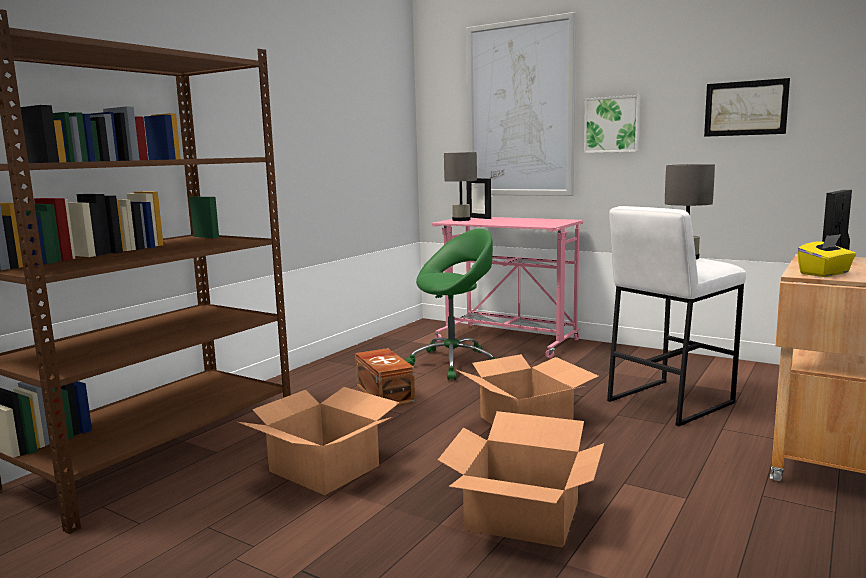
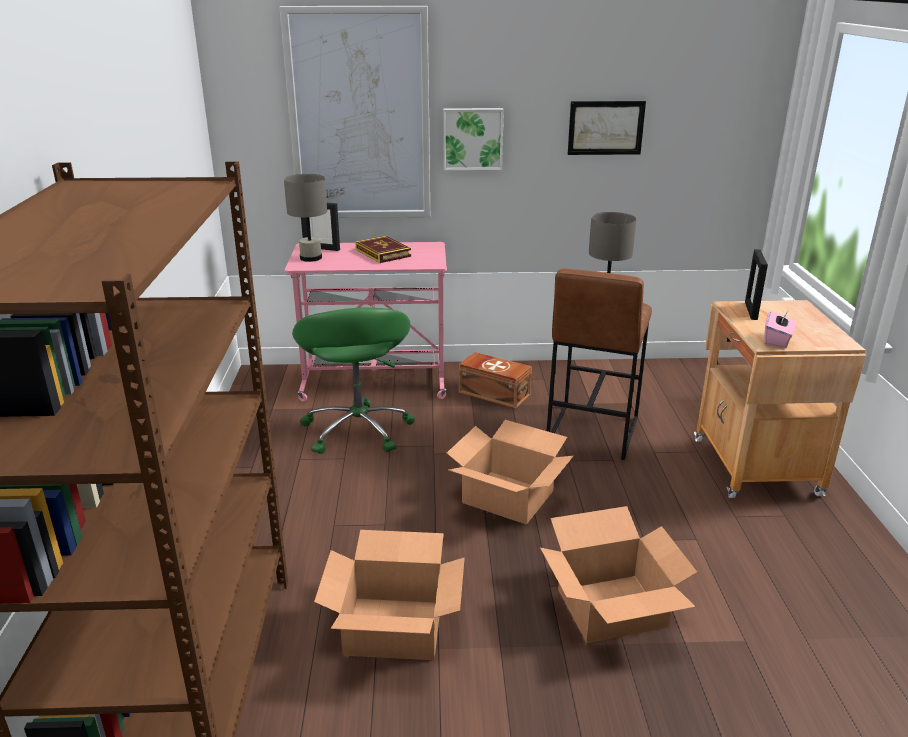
camera: 35 degrees left, 15 degrees up
(385, 393) = (334, 500): brown storage box -> brown storage box (494, 393)
(455, 363) = (358, 432): green office chair -> green office chair turned 135 degrees clockwise
(520, 221) = (383, 253): none -> book
(669, 402) = (592, 432): white stool -> brown stool
(825, 274) = (777, 340): yellow tissue box -> pink tissue box

